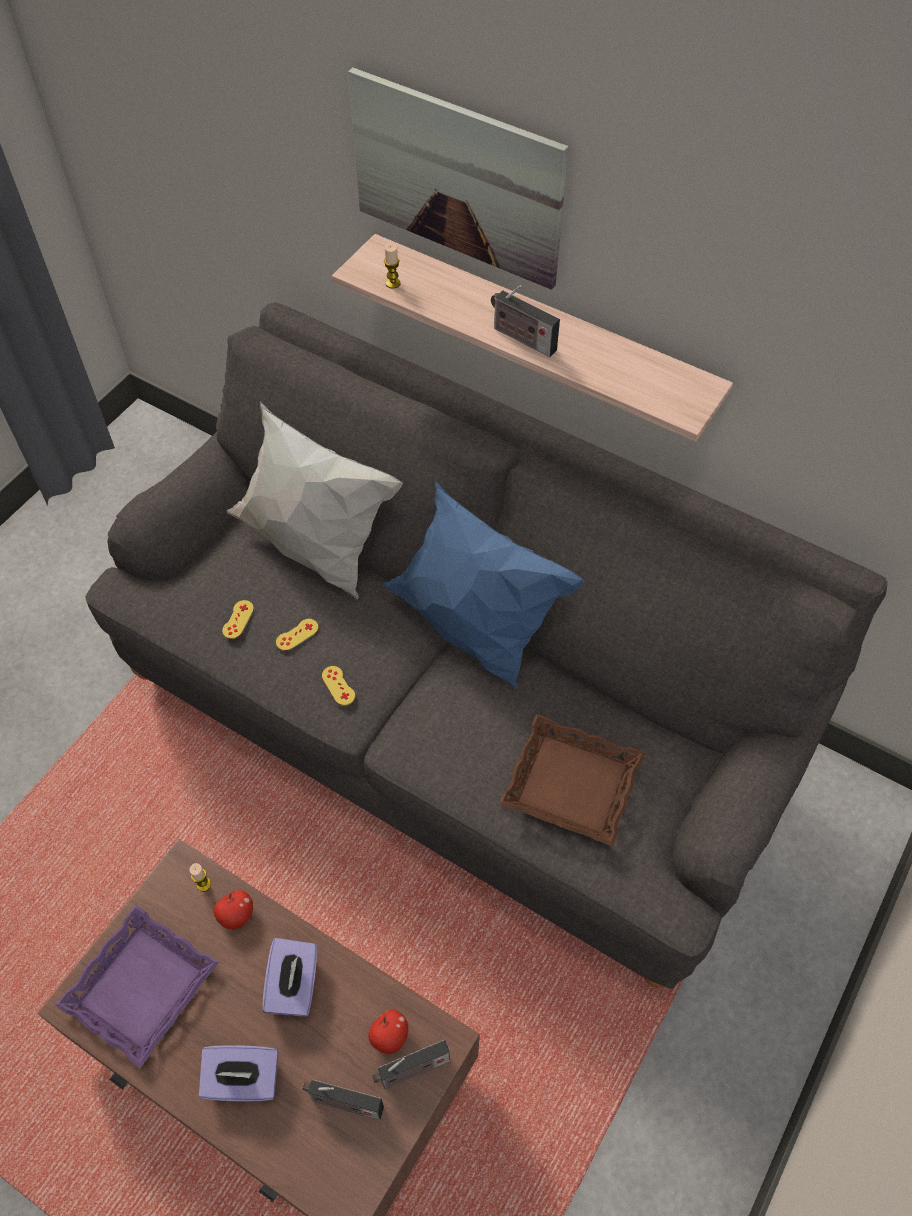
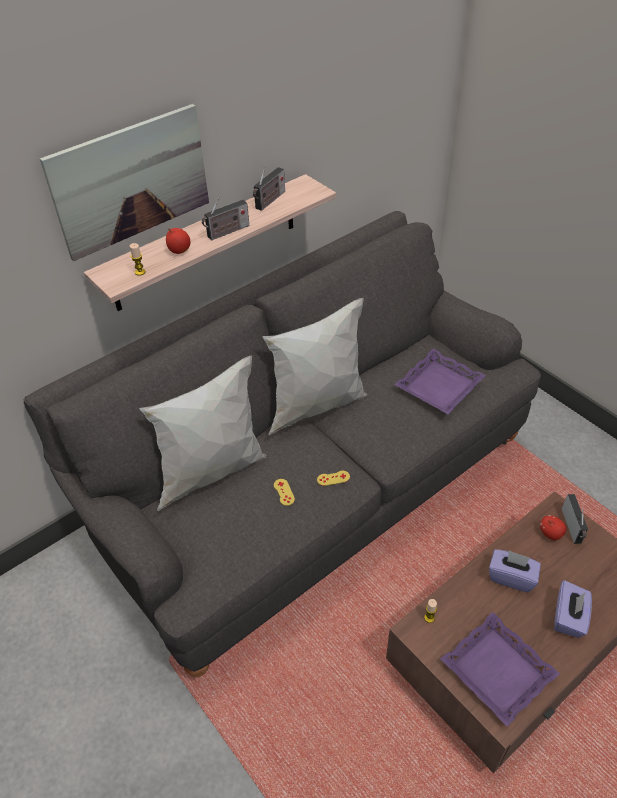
camera: 70 degrees left, 10 degrees down
(236, 915) = (456, 601): apple -> apple (179, 250)
(238, 619) = (255, 524): yellow game controller -> none
(344, 1104) = (588, 565): radio -> radio (269, 201)
(473, 632) = (318, 406): blue pillow -> white pillow
(571, 785) = (439, 386): brown tray -> purple tray

